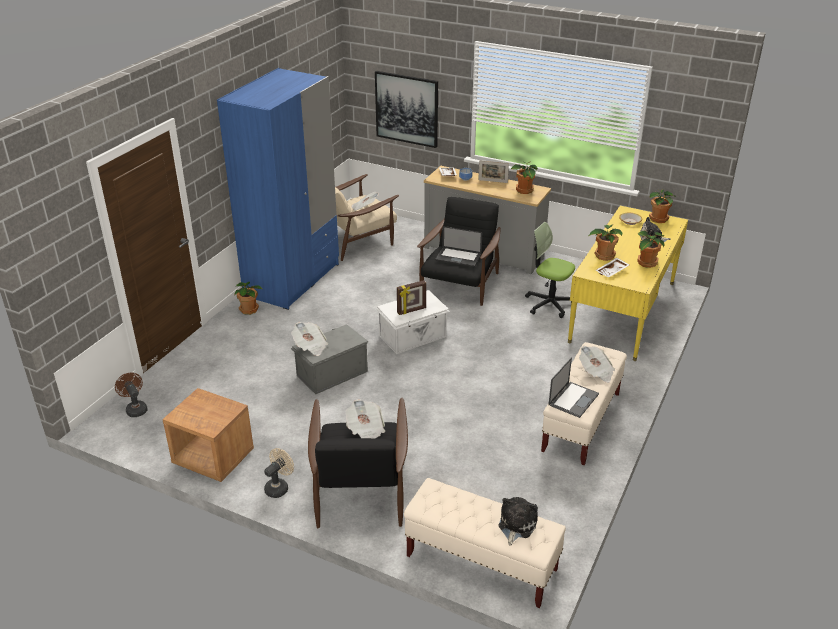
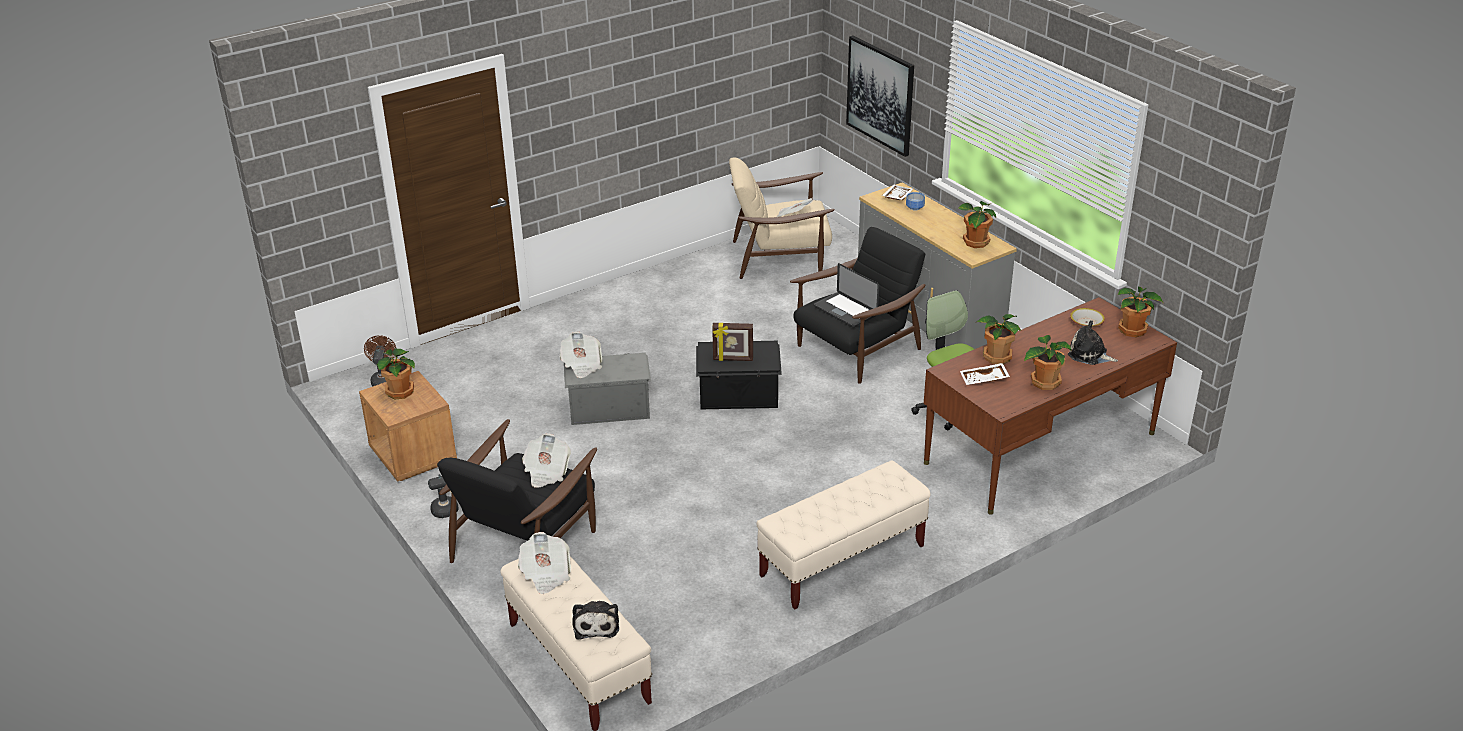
camera: 30 degrees right, 0 degrees up
(249, 309) = (585, 307): potted plant -> potted plant (401, 391)
(292, 280) = (663, 286): blue wardrobe -> none
(413, 337) = (739, 395): white storage box -> black storage box
(493, 181) = (947, 220): picture frame -> none
(516, 525) = (596, 624): plush toy -> plush toy turned 120 degrees clockwise
(573, 399) = (802, 519): laptop -> none
(596, 372) = (863, 499): newspaper -> newspaper (546, 574)
(623, 311) = (1040, 448): yellow desk -> brown desk

